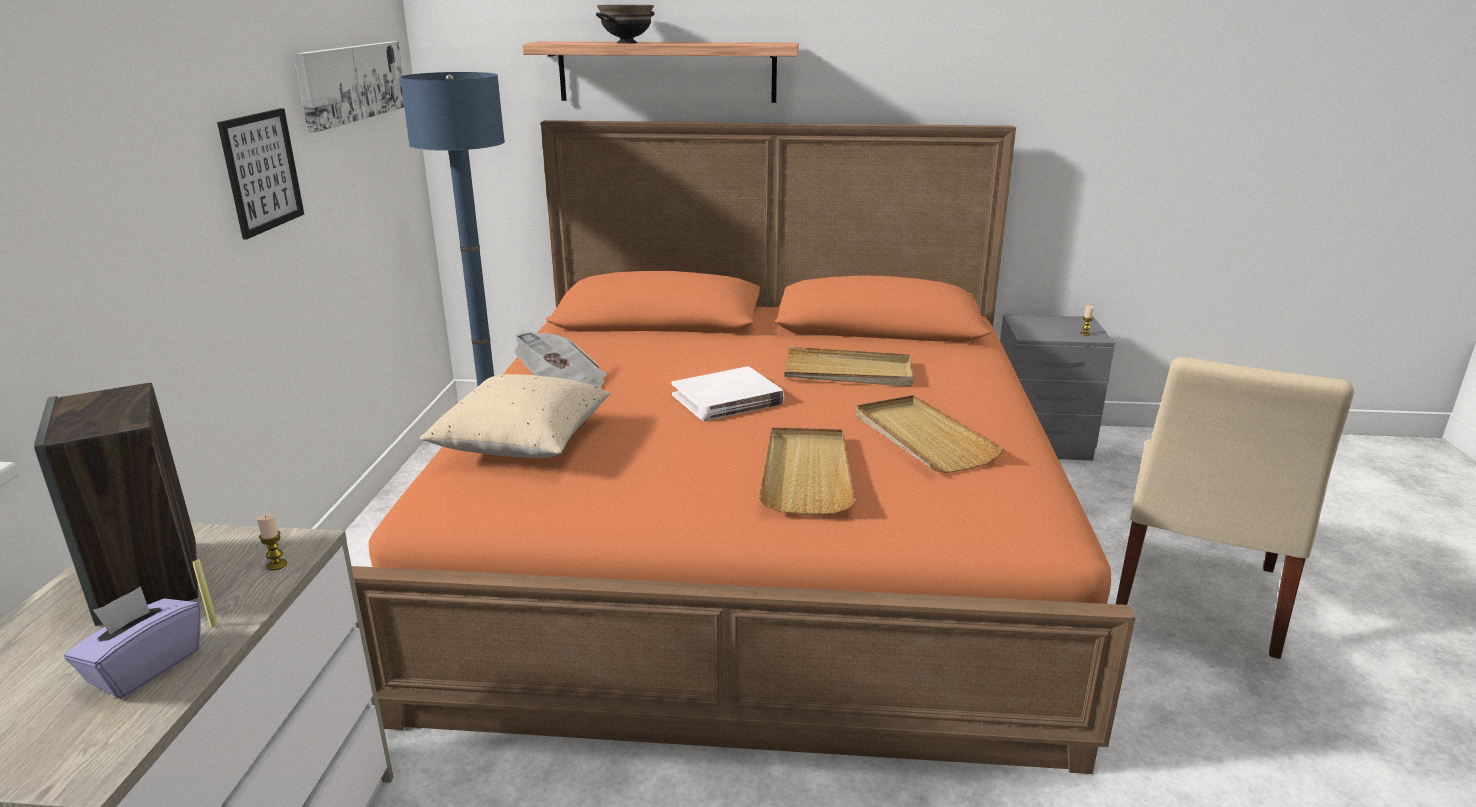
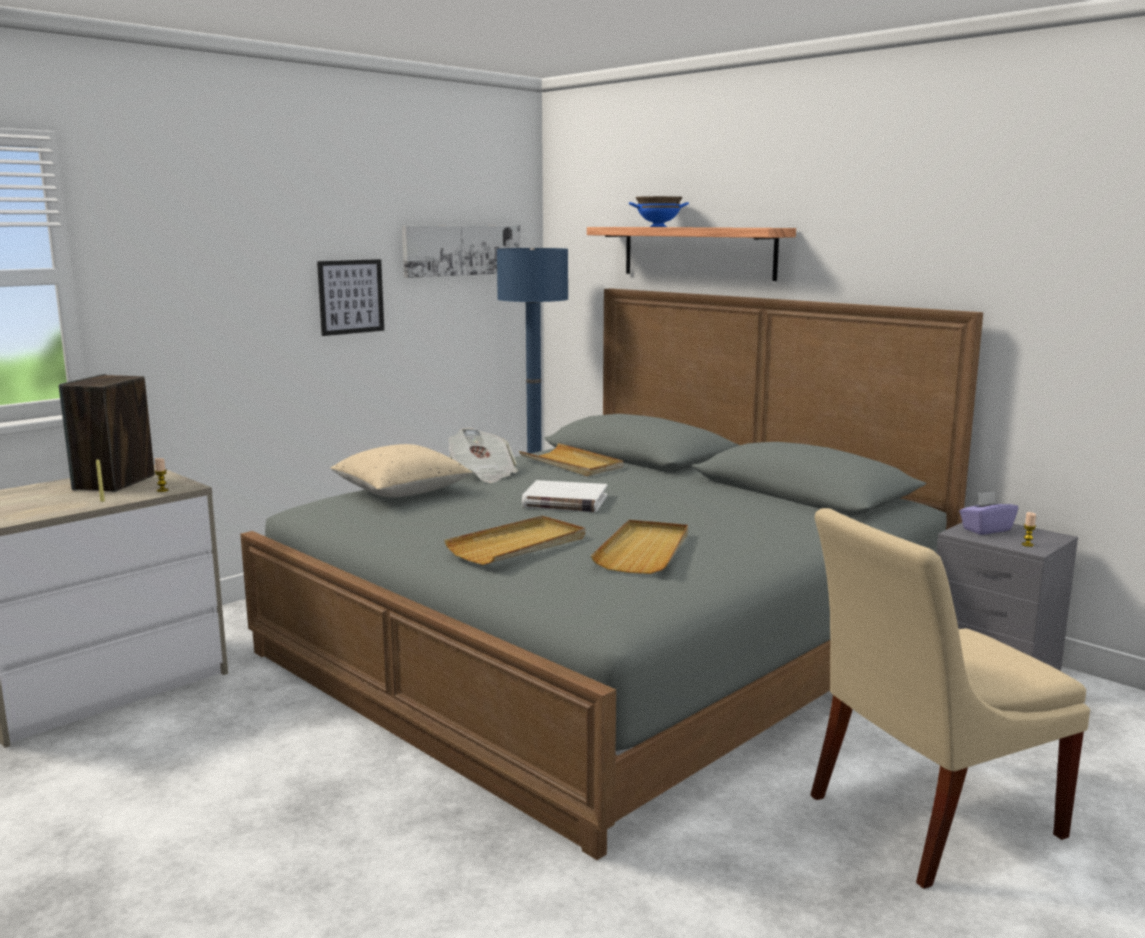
camera: 40 degrees right, 10 degrees down
(145, 667) = (58, 505): purple tissue box -> purple tissue box (986, 529)
(627, 43) = (658, 226): black bowl -> blue bowl
(754, 537) = (607, 644): orange bed -> grey bed
(848, 372) = (689, 508): beige tray -> beige tray (572, 464)

